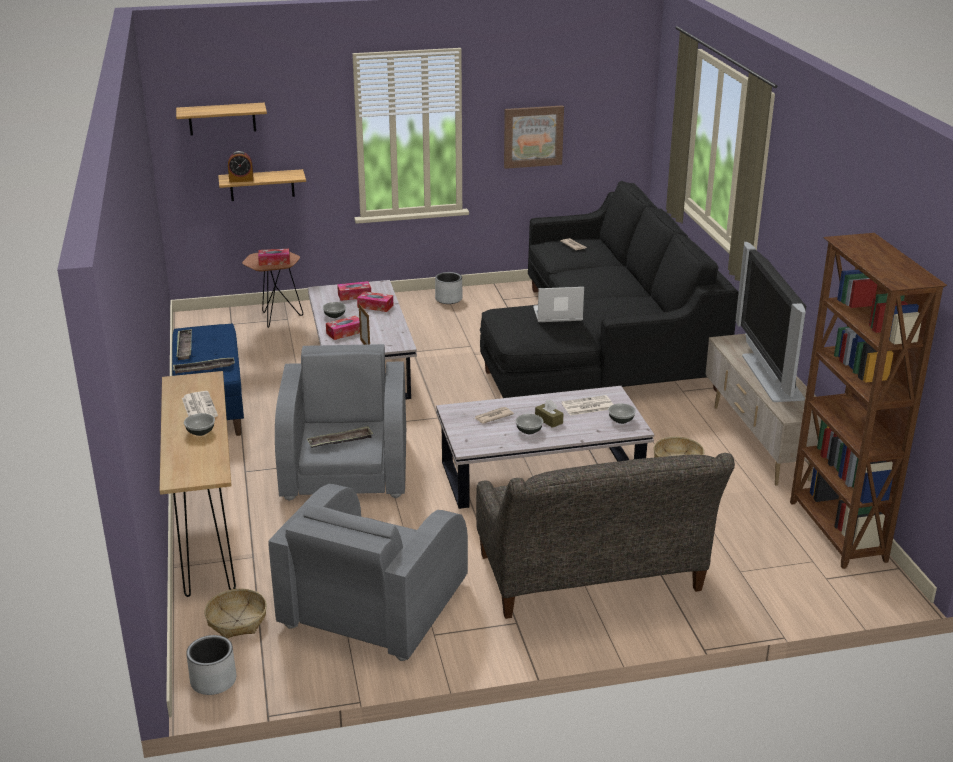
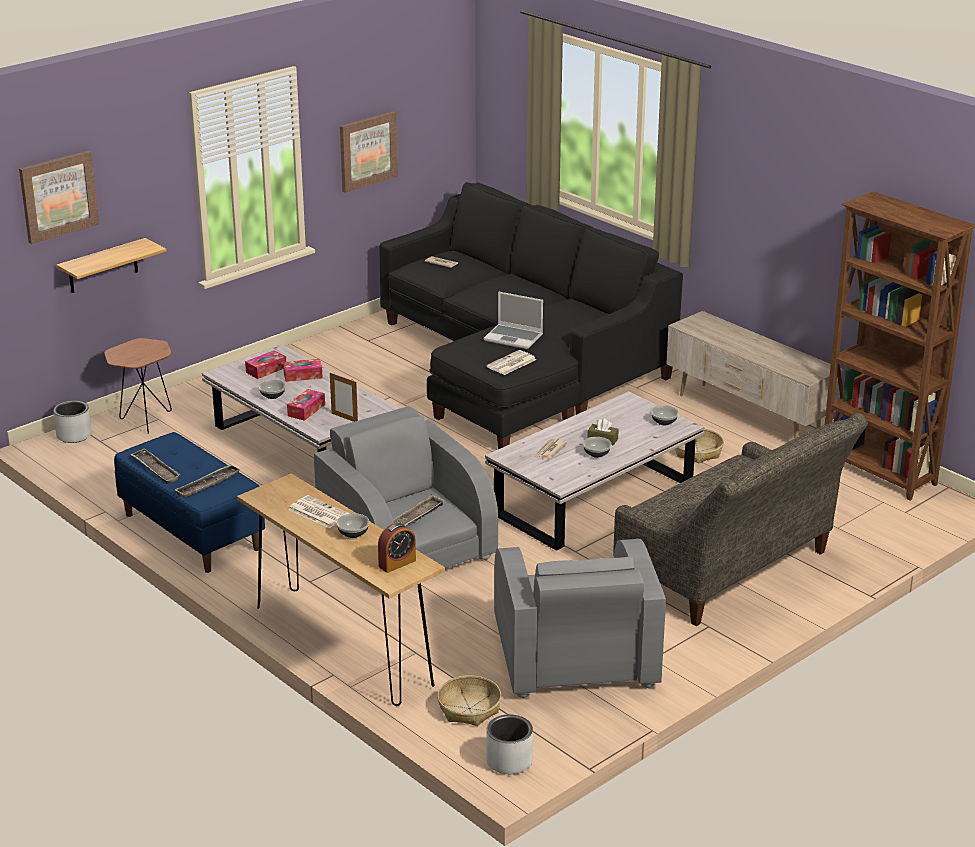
camera: 30 degrees left, 0 degrees up
(222, 119) = (58, 196): shelf -> picture
(241, 180) = (94, 264): alarm clock -> alarm clock (397, 563)
(274, 261) = (145, 353): tissue box -> none
(448, 299) = (311, 354): grey planter -> grey planter (74, 435)
(557, 315) = (514, 338): laptop -> laptop turned 120 degrees counterclockwise
(587, 406) = (621, 418): newspaper -> newspaper (511, 363)
(770, 377) = (757, 348): television -> none

